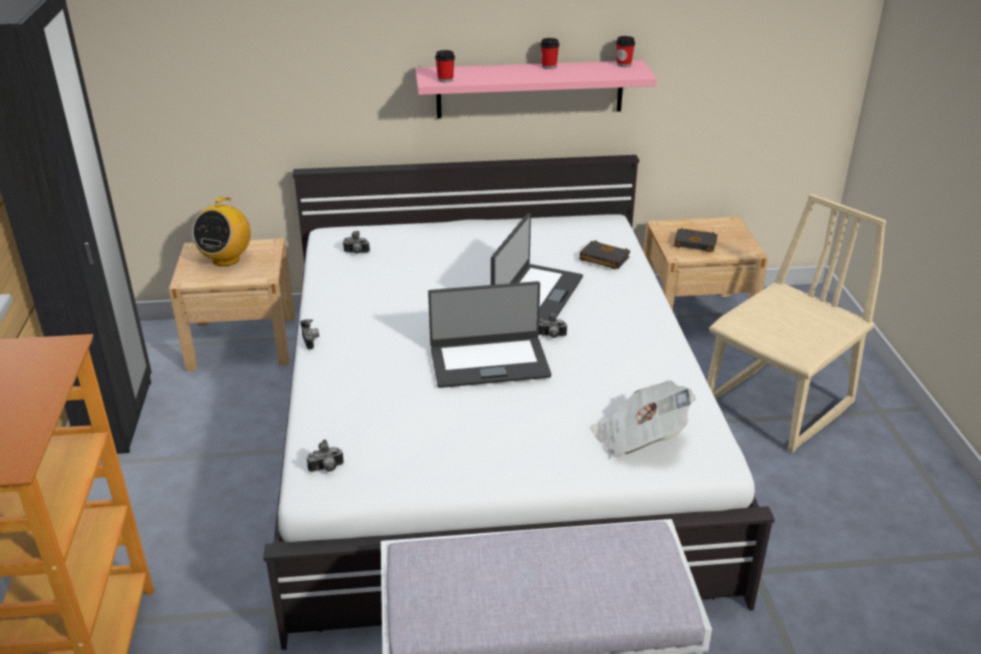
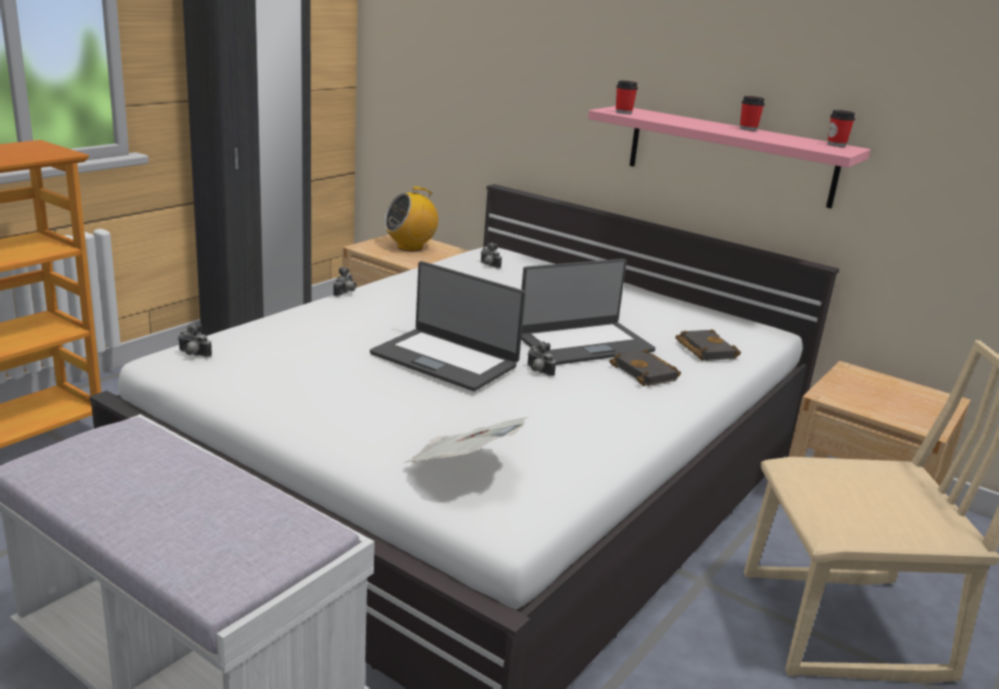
camera: 40 degrees right, 10 degrees down
(696, 243) = (867, 396): black book -> black book (647, 373)

